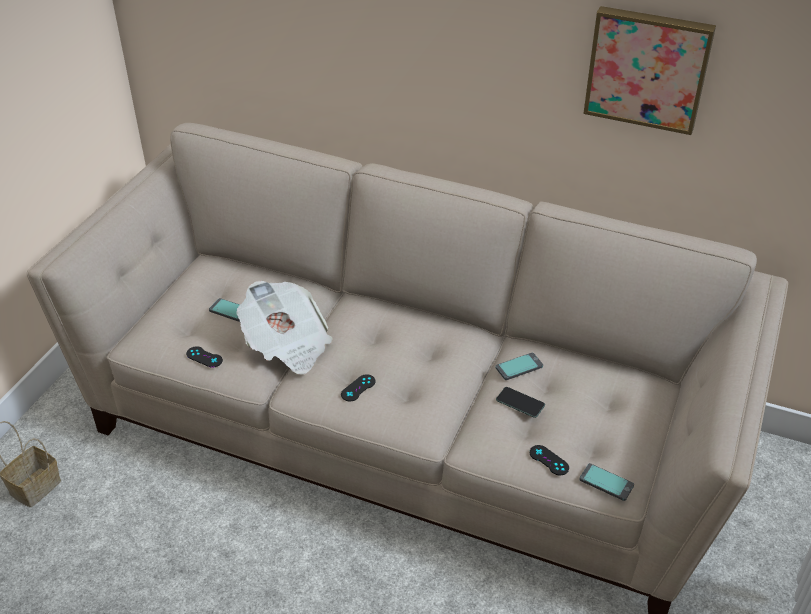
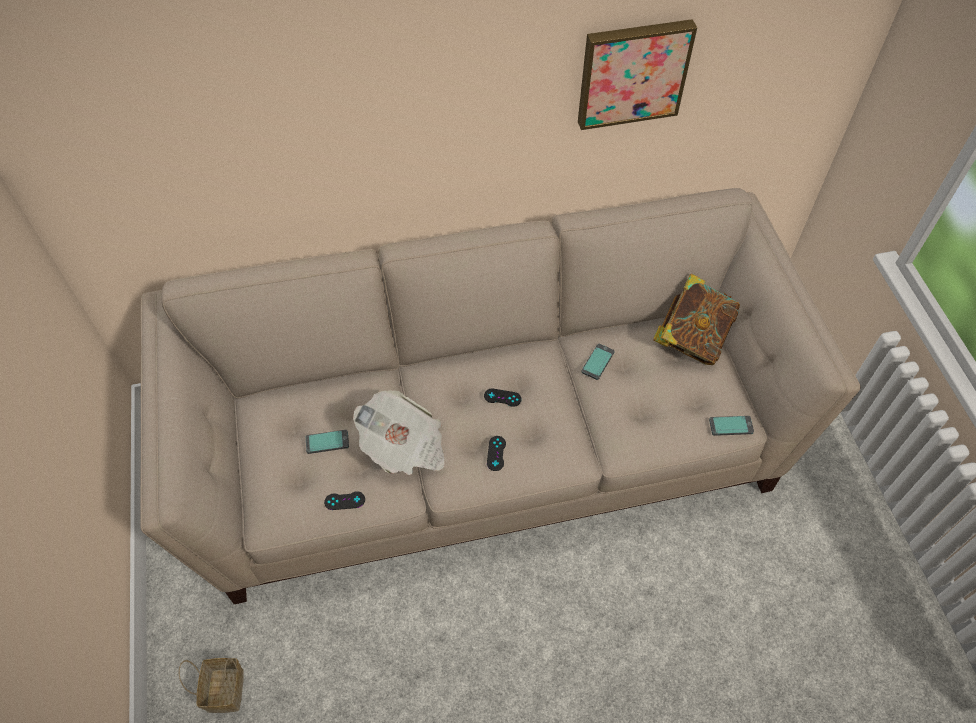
camera: 35 degrees left, 15 degrees up
(520, 402) = (623, 393): phone -> none
(549, 460) = (681, 431): black game controller -> black game controller (502, 397)
(633, 393) = (691, 338): none -> book

